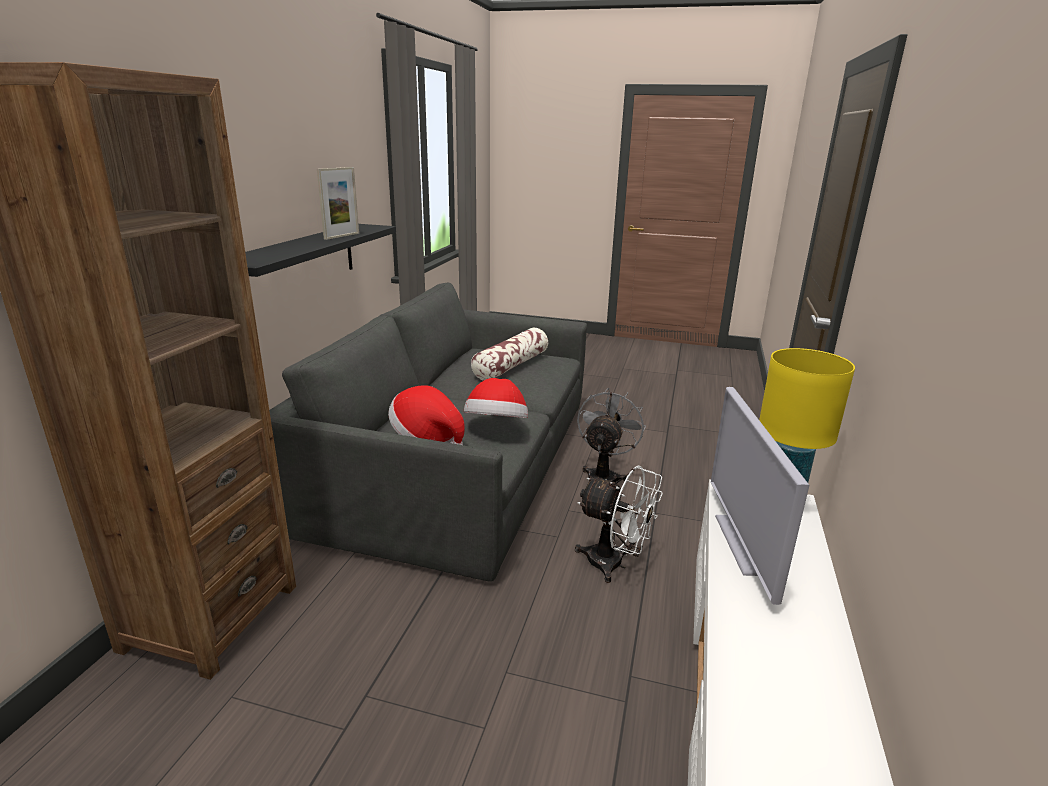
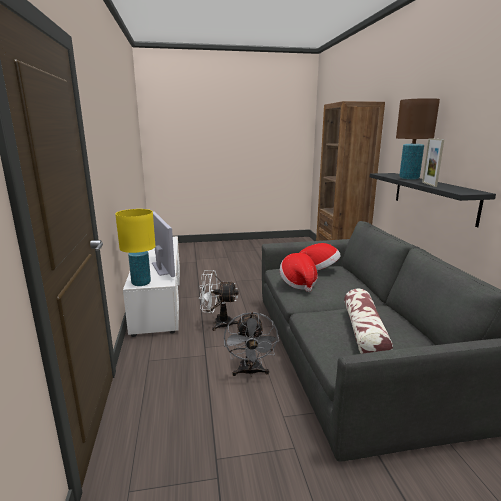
camera: 155 degrees right, 5 degrees down
(293, 246) = (409, 178): none -> brown table lamp

